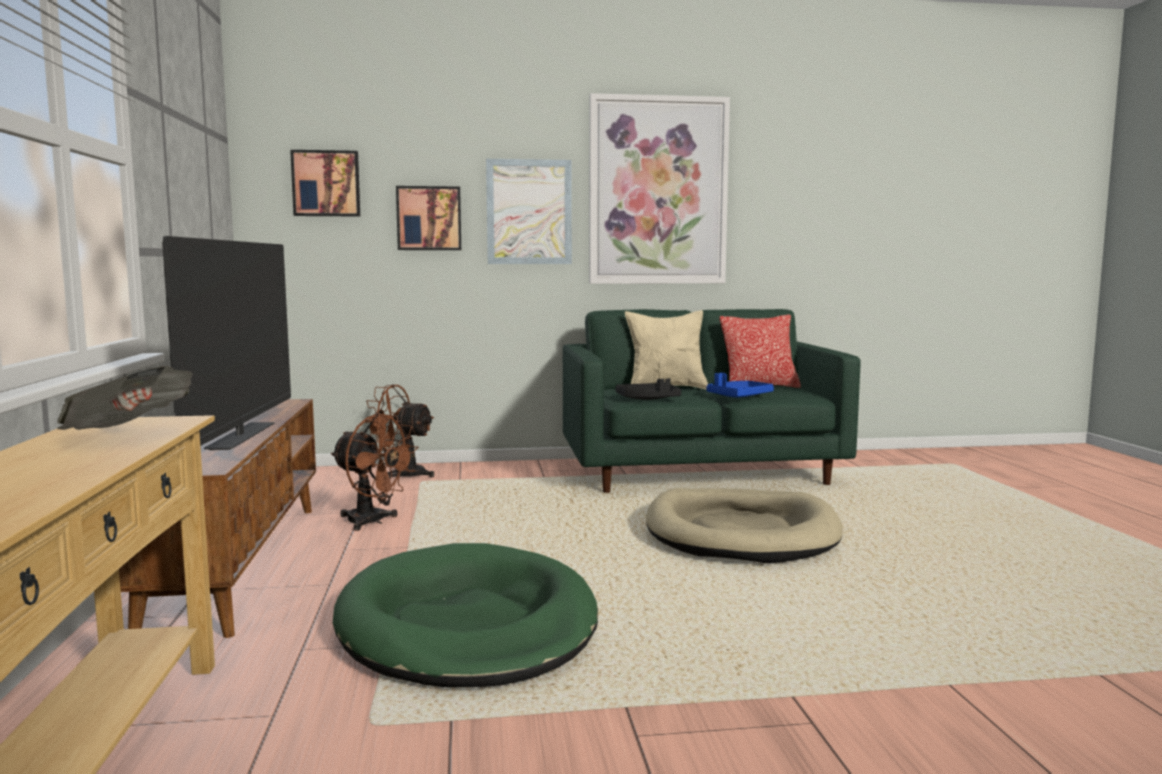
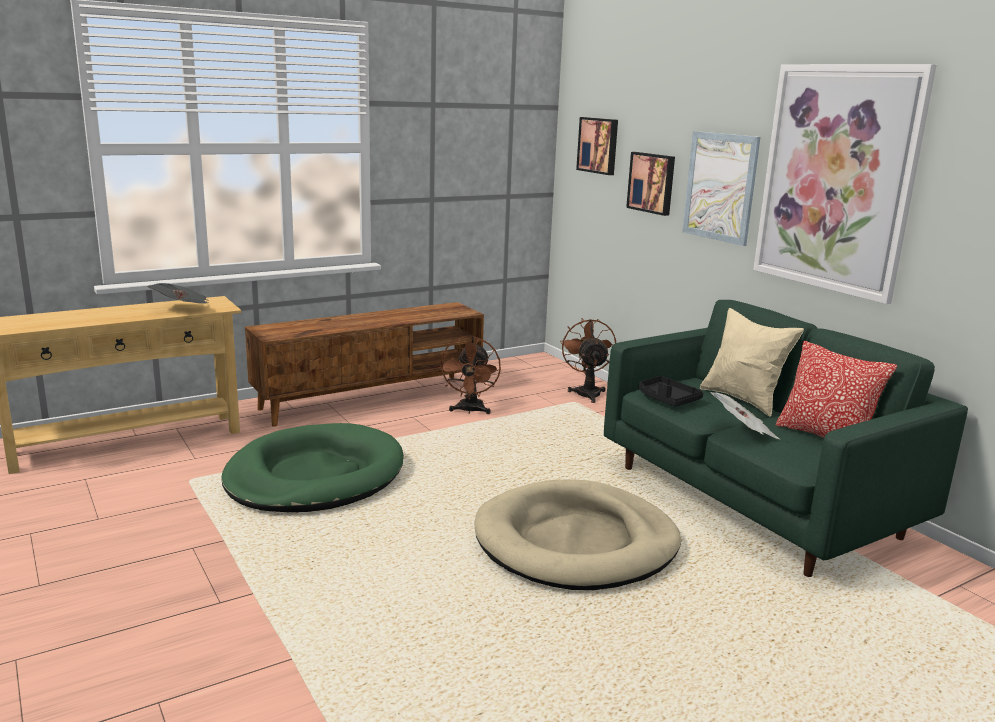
camera: 65 degrees right, 10 degrees up
(241, 436) = (351, 325): television -> none
(739, 397) = (742, 432): blue tray -> newspaper

